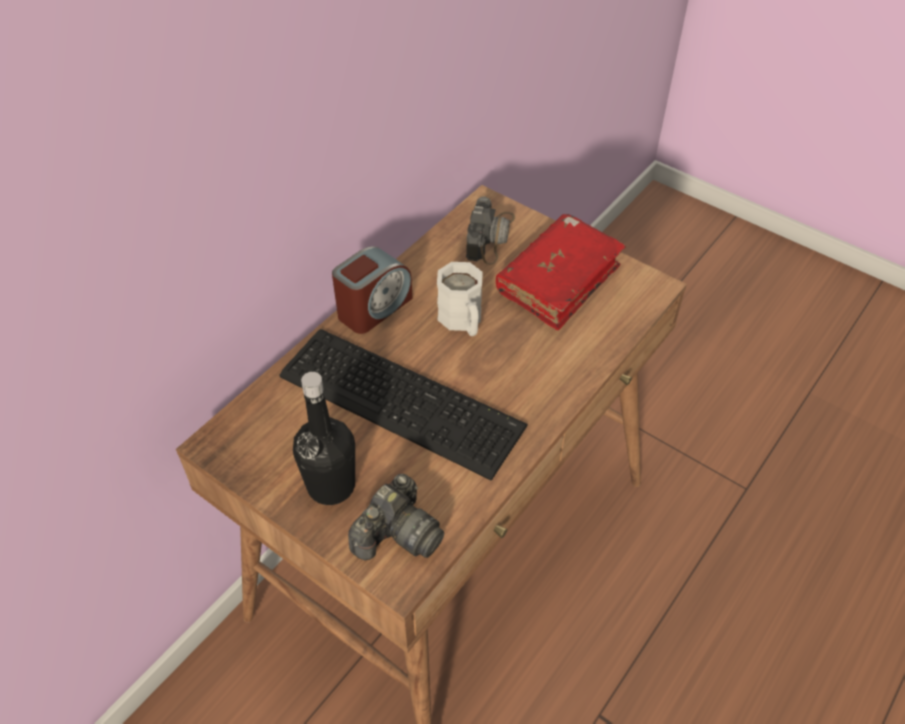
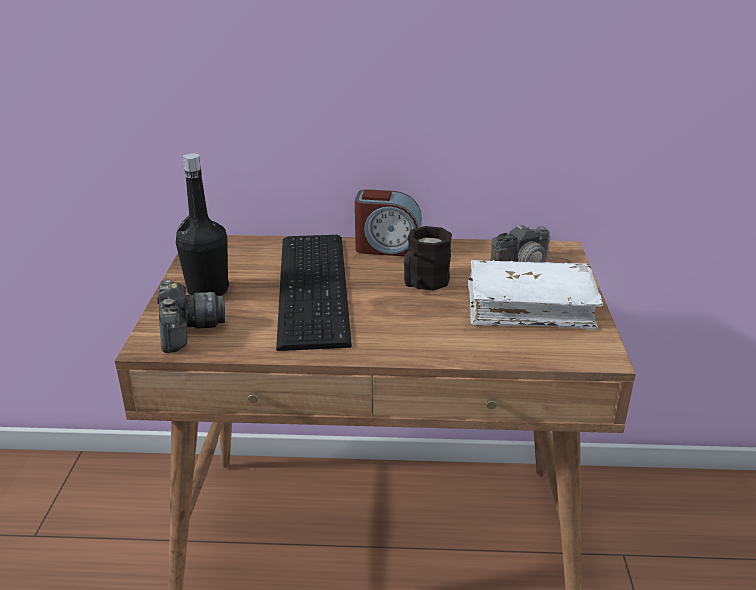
camera: 55 degrees right, 20 degrees down
(397, 534) = (187, 330): camera -> camera turned 105 degrees counterclockwise
(463, 321) = (423, 283): white mug -> black mug
(559, 281) = (530, 307): red book -> white book

